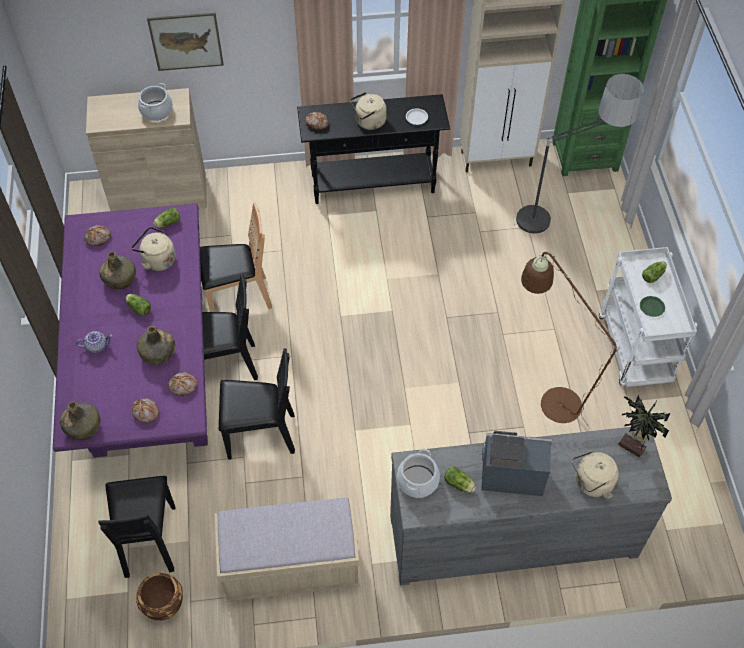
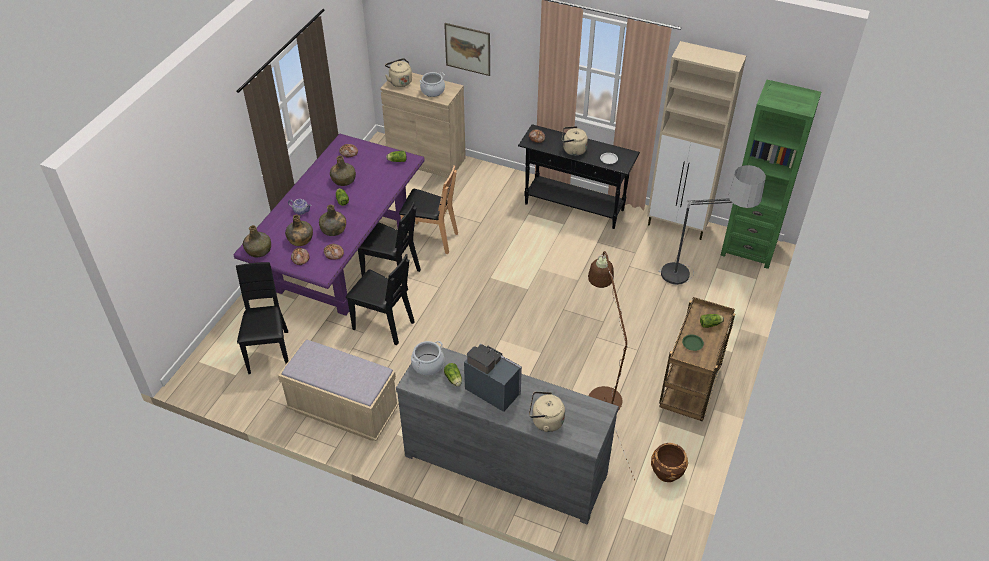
camera: 30 degrees right, 10 degrees down
(125, 386) = (300, 239): none -> green bottle
(148, 540) = (269, 352): black chair -> black chair turned 150 degrees clockwise
(157, 260) = (374, 178): beige kettle -> beige kettle (399, 81)
(163, 605) = (250, 393): brown planter -> brown planter (666, 472)
(631, 448) = (592, 414): potted plant -> none
(635, 350) = (690, 390): white cart -> brown cart

